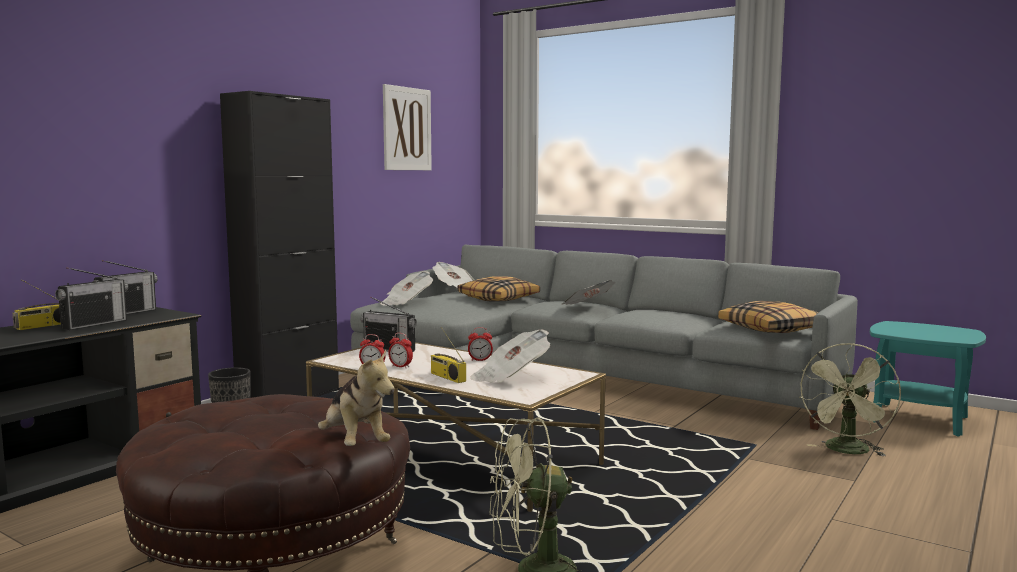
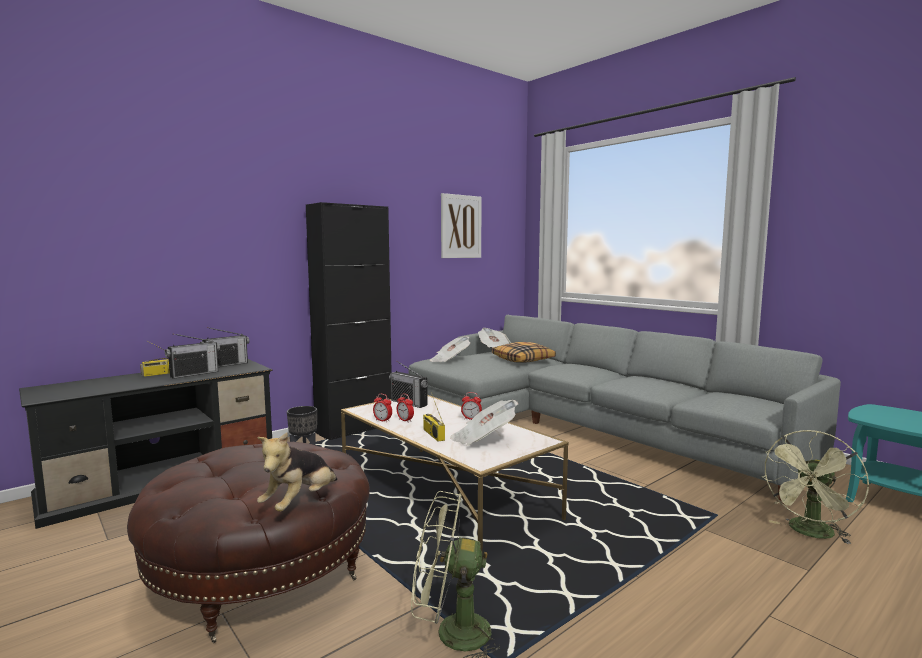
camera: 15 degrees right, 0 degrees up
(354, 444) = (300, 503): plush toy -> plush toy turned 45 degrees clockwise
(587, 307) = (590, 372): newspaper -> none
(771, 329) = (746, 405): pillow -> none

